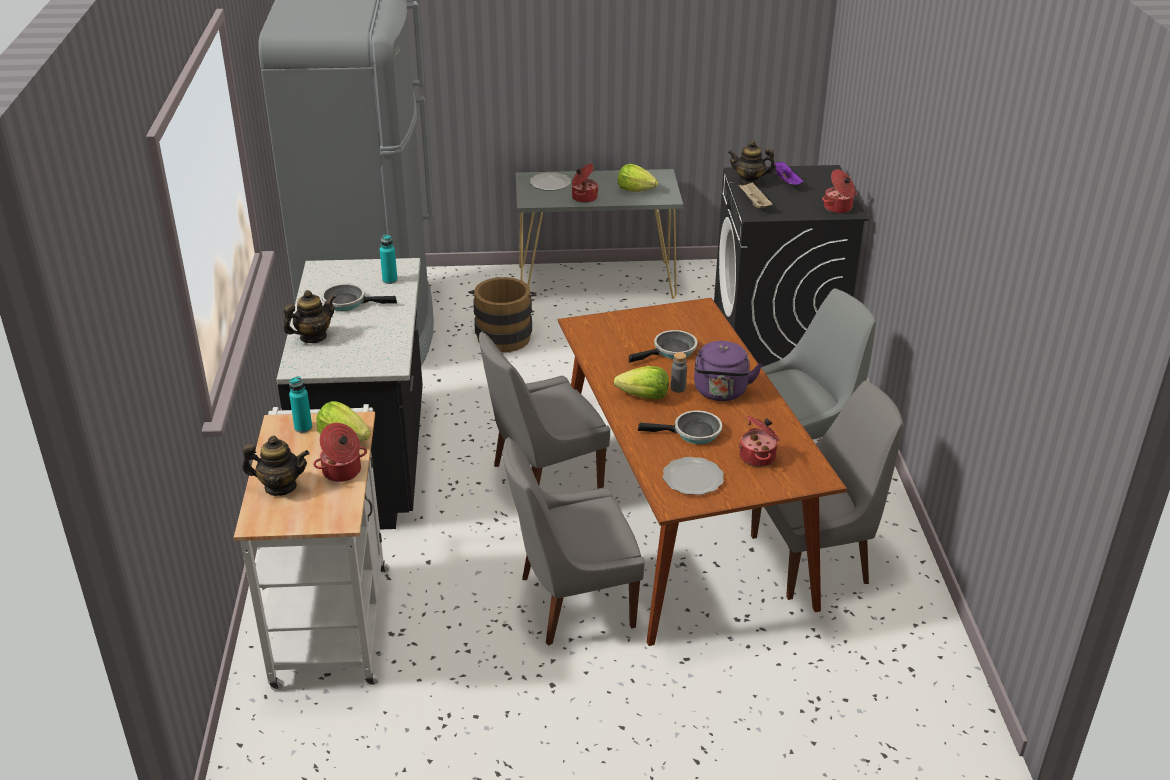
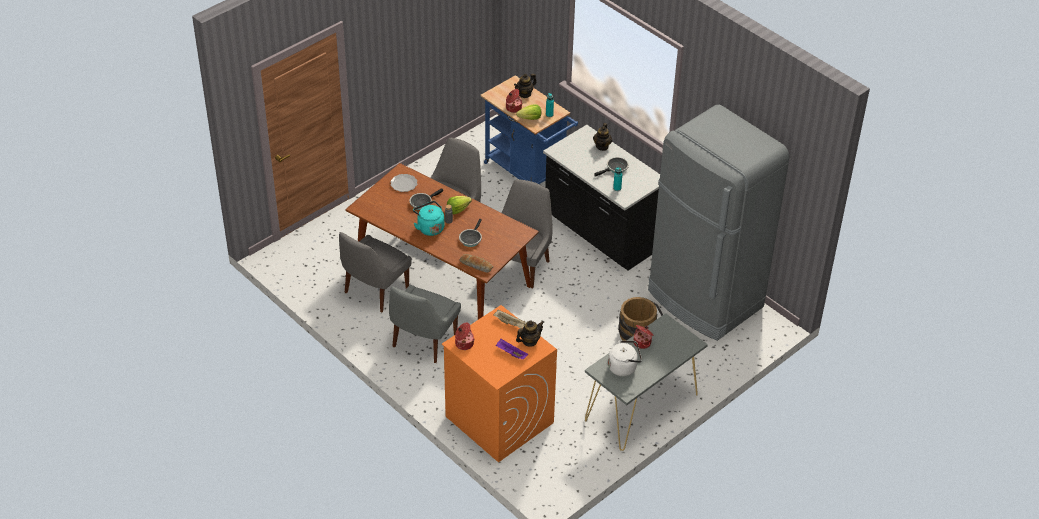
camera: 140 degrees right, 10 degrees up
(332, 618) = (528, 173): white cart -> blue cart
(550, 183) = (675, 345): plate -> none
(635, 189) = (624, 367): lettuce -> white kettle
(703, 318) = (476, 265): none -> bread
(721, 392) = (429, 227): purple kettle -> turquoise kettle
(758, 457) = (388, 205): cooking pot -> none
(777, 339) = (498, 419): black washing machine -> orange washing machine

